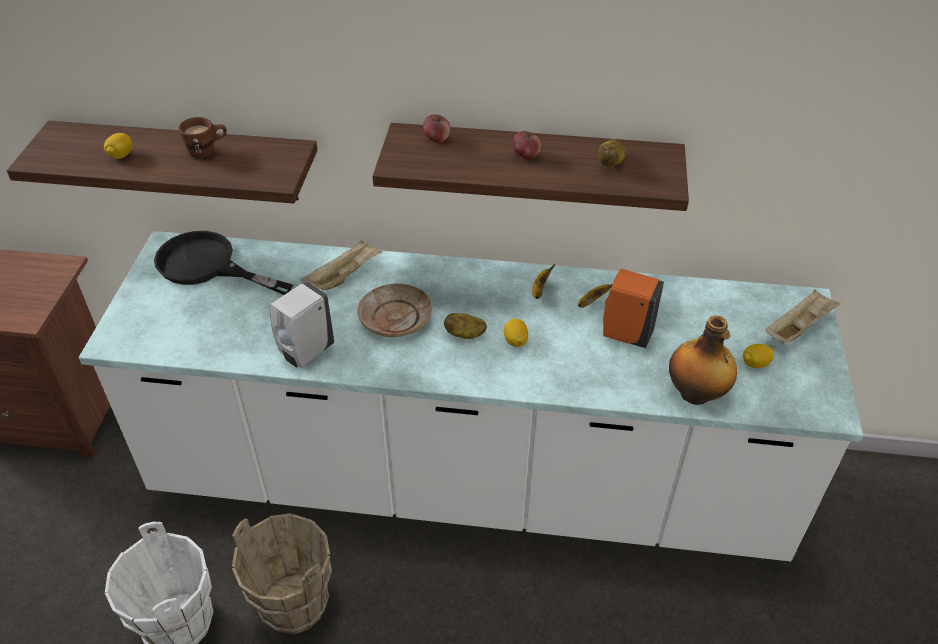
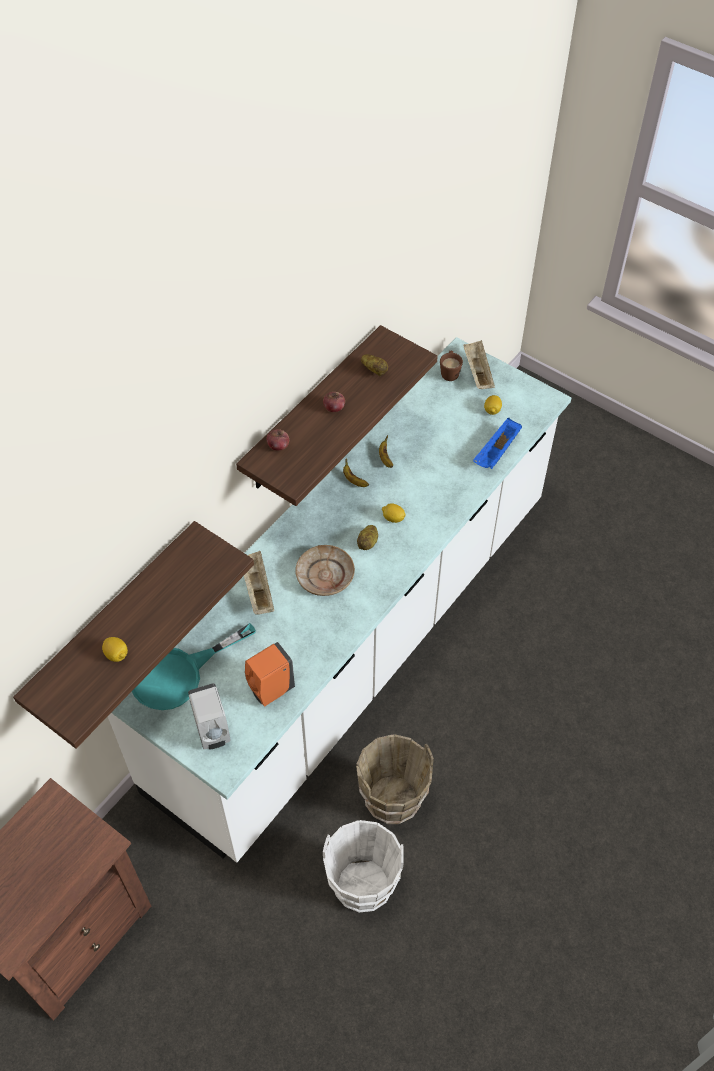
camera: 60 degrees left, 10 degrees up
(208, 151) = (155, 594): brown mug -> brown mug (450, 372)
(208, 266) = (178, 674): black frying pan -> turquoise frying pan
(305, 353) = (323, 643): white soap dispenser -> white soap dispenser (213, 733)
(625, 334) = (426, 458): orange soap dispenser -> orange soap dispenser (270, 690)
(696, 394) = (497, 452): bottle -> blue tray

